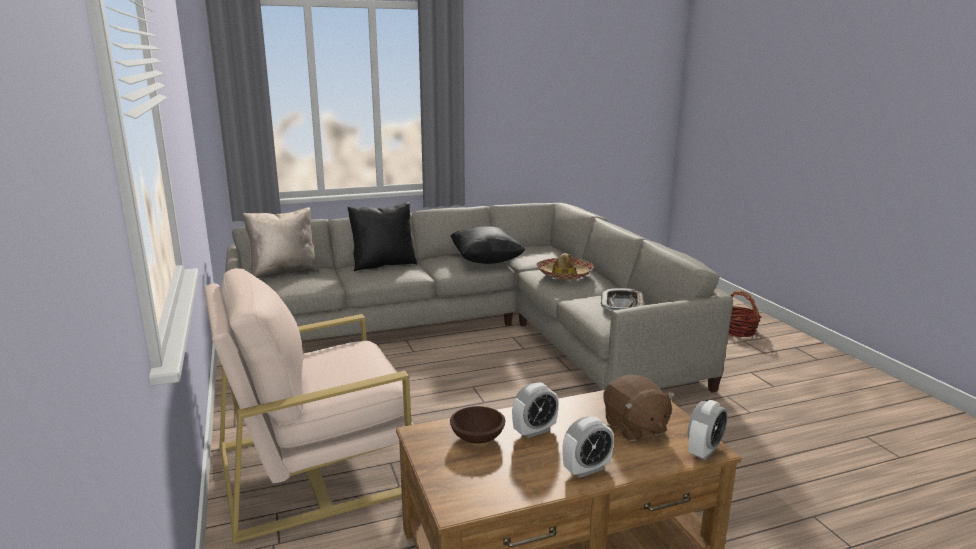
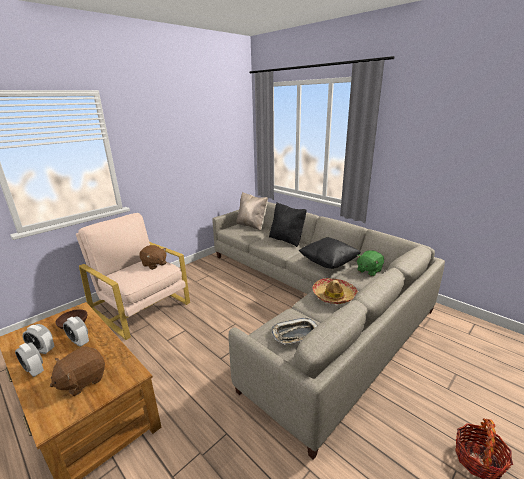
camera: 65 degrees right, 5 degrees up
(335, 353) = (154, 264): none -> brown plush toy
(528, 251) = (369, 270): none -> green plush toy
(704, 451) = (47, 422): alarm clock -> alarm clock (42, 350)

